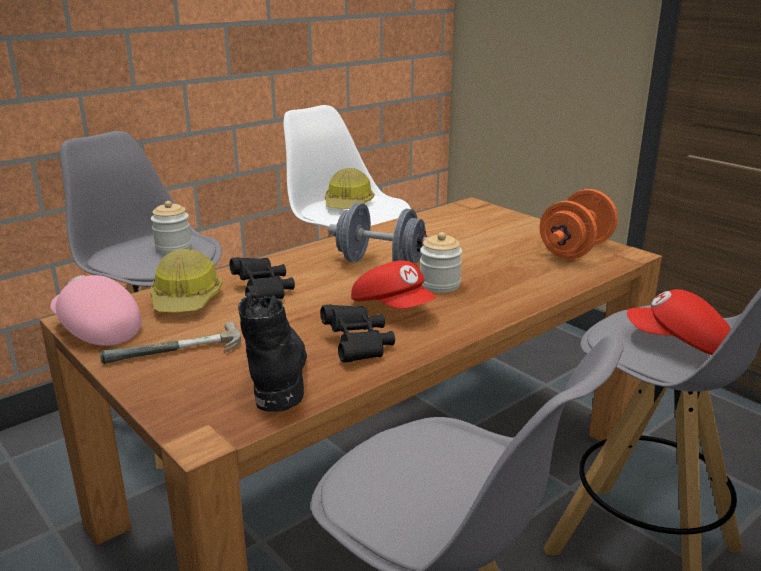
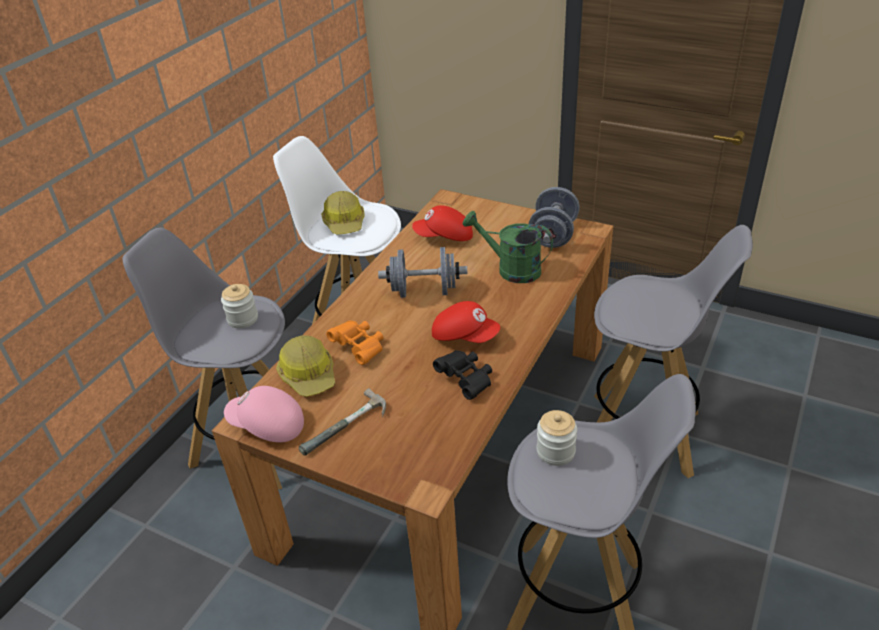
camera: 20 degrees left, 15 degrees up
(263, 291) = (359, 348): black binoculars -> orange binoculars
(275, 371) = (428, 421): black boot -> none
(439, 285) = (481, 302): jar -> jar (555, 451)
(500, 266) = (511, 269): none -> green watering can
(575, 250) = (553, 235): orange dumbbell -> grey dumbbell
(678, 344) = (659, 312): red cap -> red cap (444, 237)

